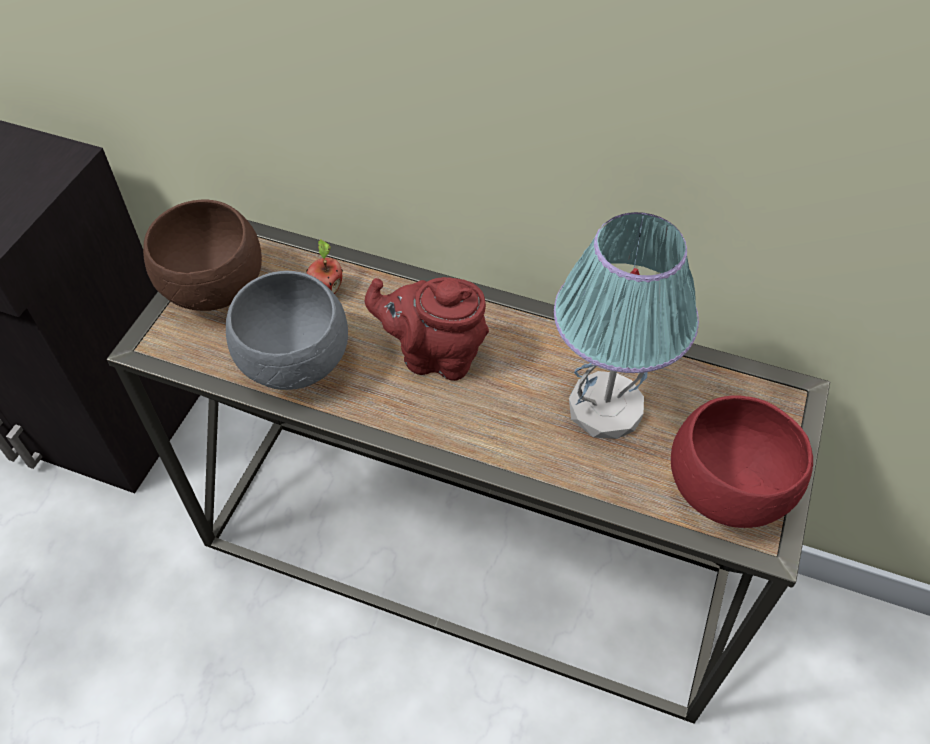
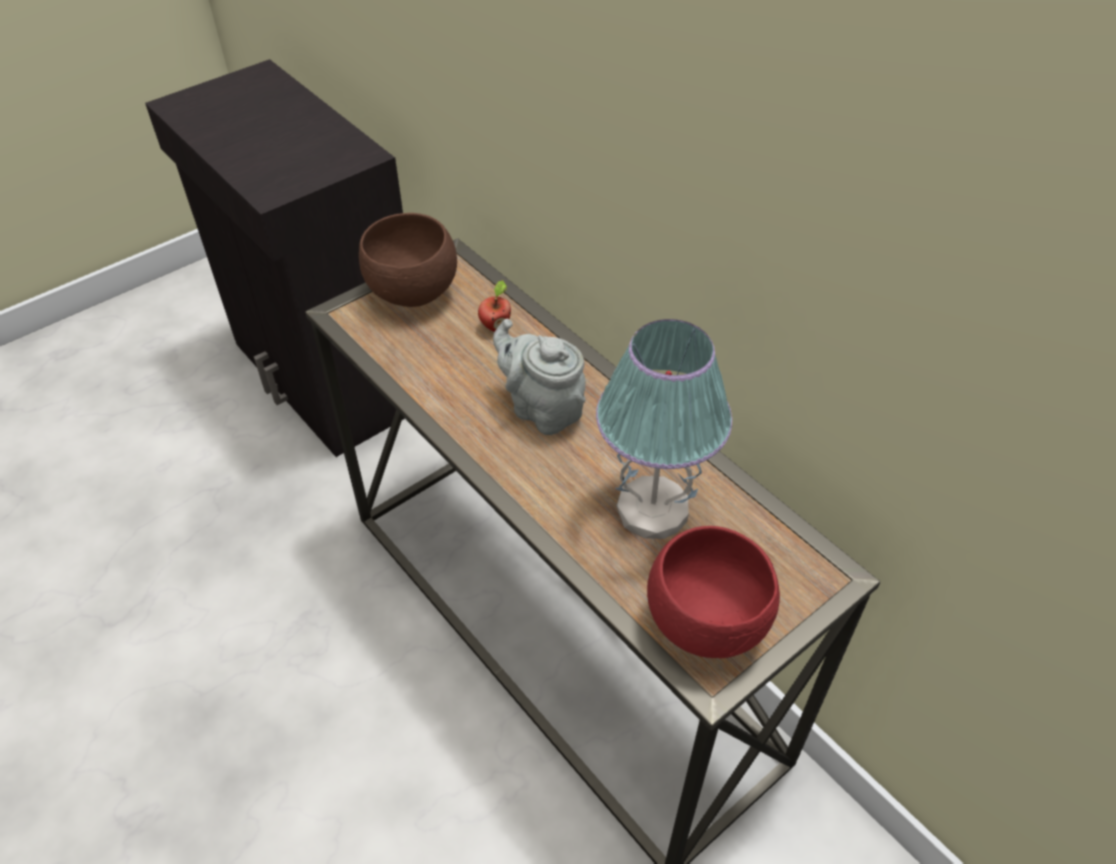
camera: 30 degrees right, 5 degrees down
(298, 363) = (434, 370): grey bowl -> none
(434, 355) = (542, 409): red teapot -> grey teapot

